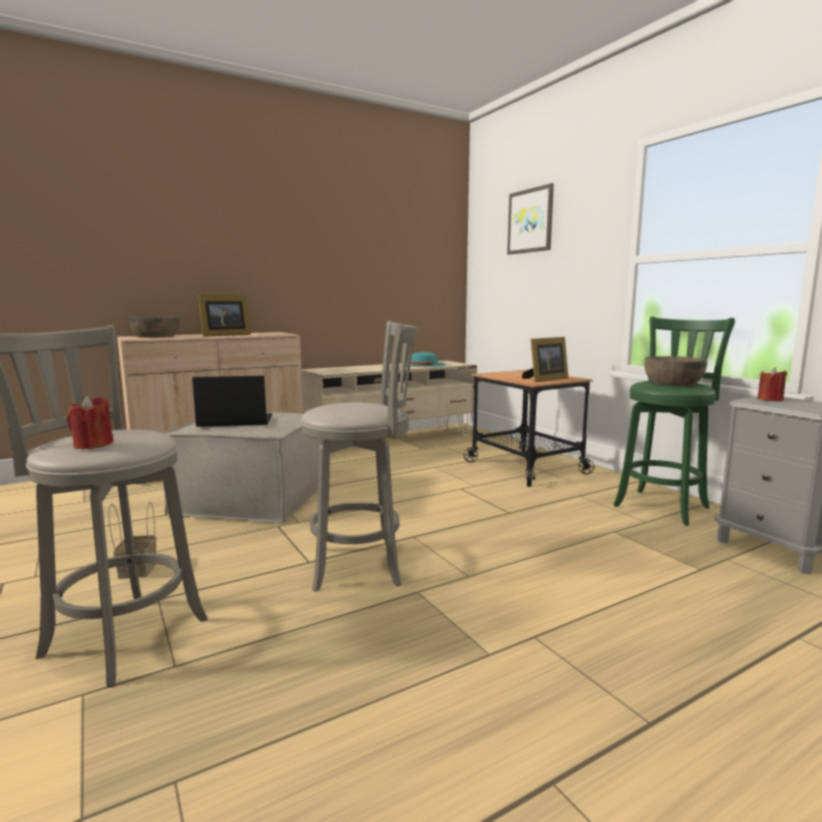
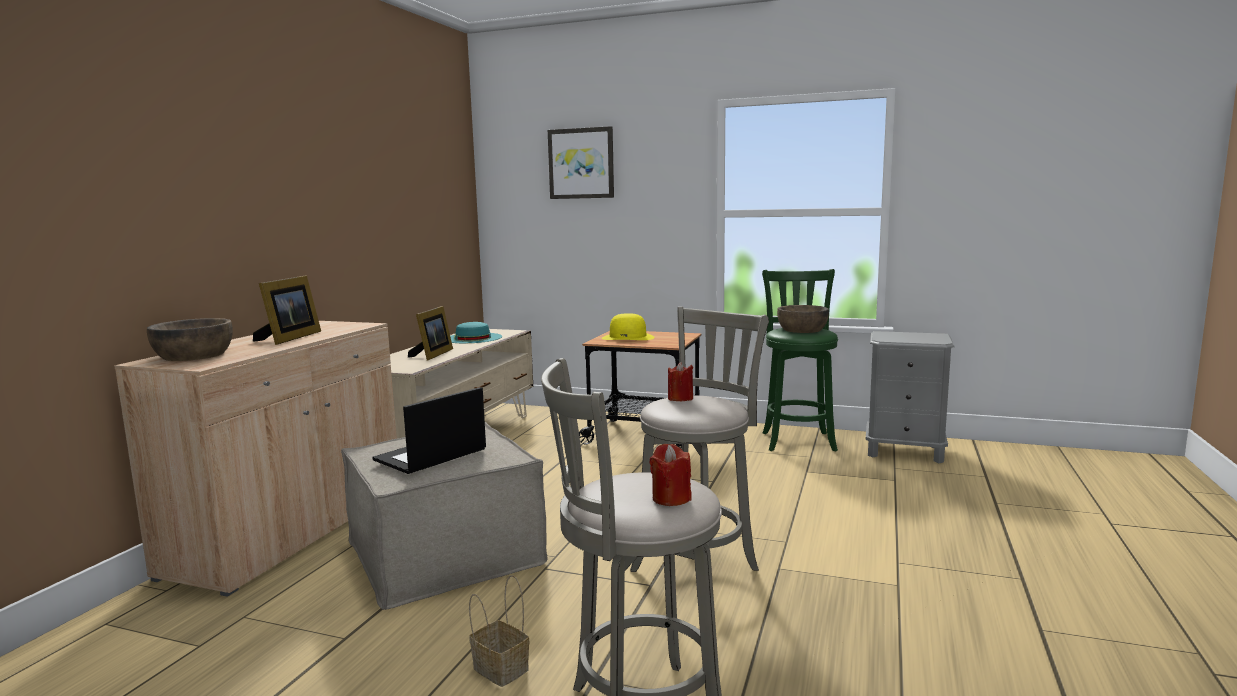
camera: 40 degrees left, 0 degrees up
(518, 374) = (628, 337): none -> yellow hat
(545, 379) = (668, 339): picture frame -> picture frame (432, 355)
(770, 400) = (889, 335): red candle -> red candle (680, 398)

